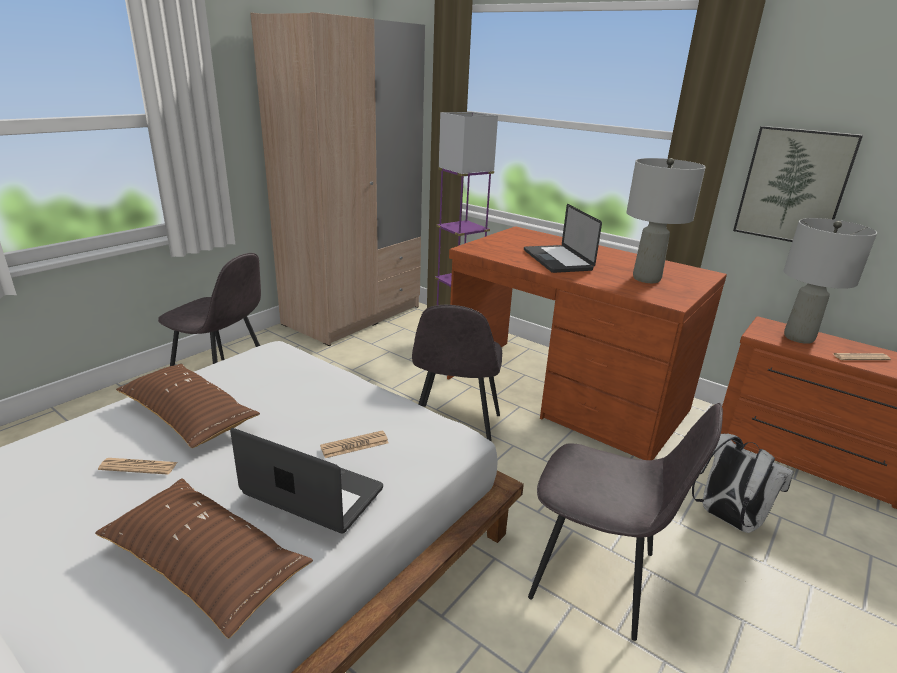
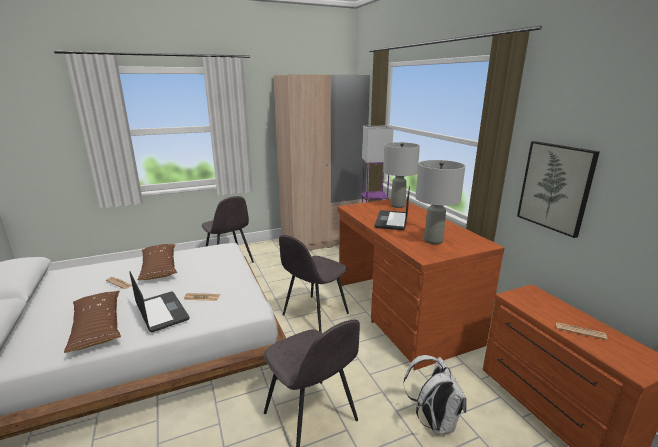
camera: 30 degrees right, 5 degrees down
(798, 337) = (544, 305): grey table lamp -> grey table lamp (398, 205)

